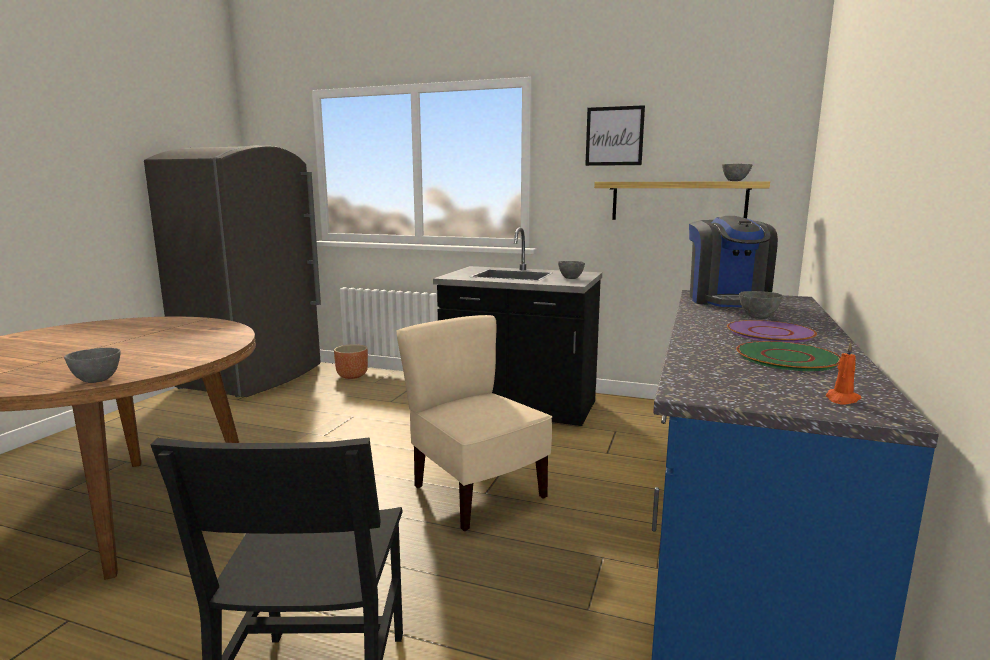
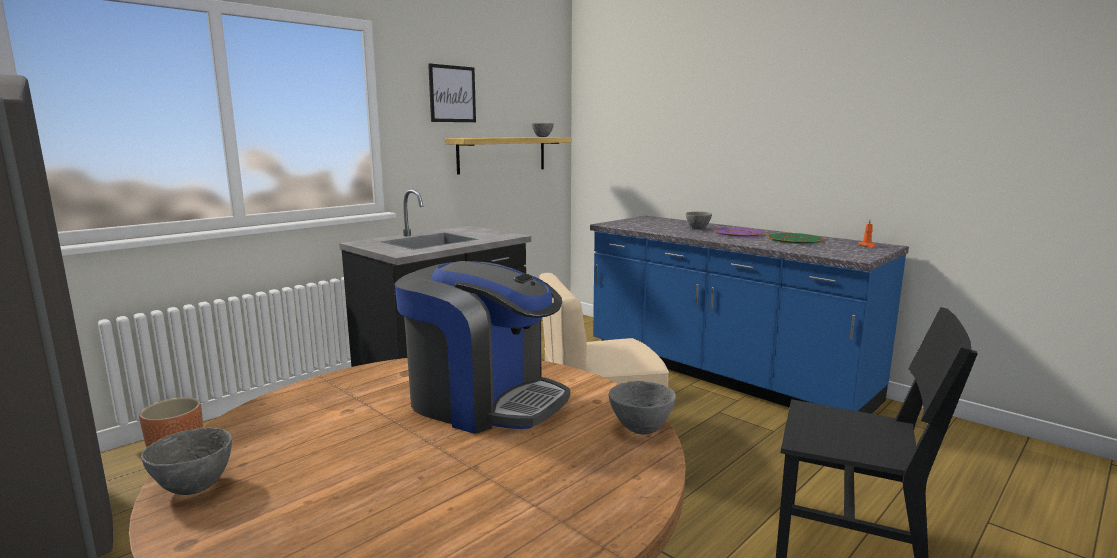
camera: 65 degrees left, 0 degrees up
(570, 278) = (486, 233): grey bowl -> grey bowl (193, 488)
(727, 300) = (640, 224): coffee machine -> coffee machine (484, 401)

